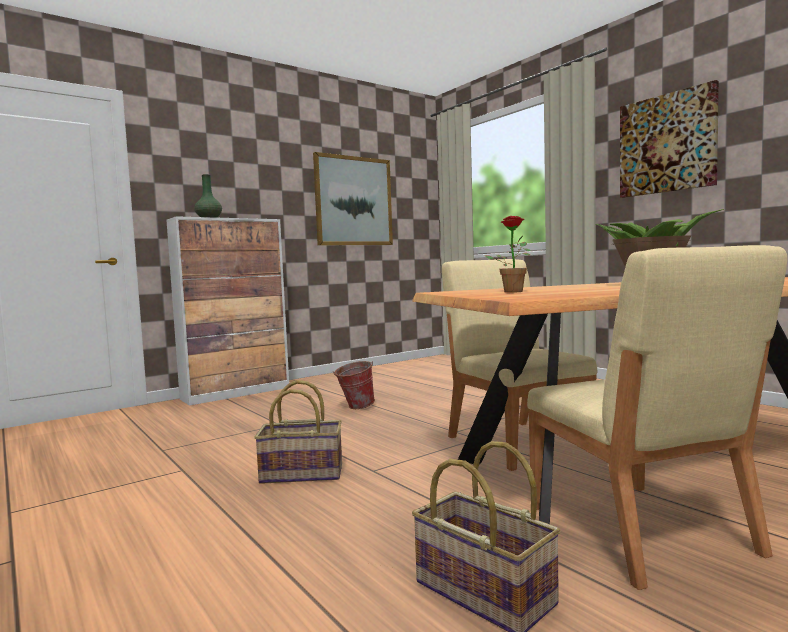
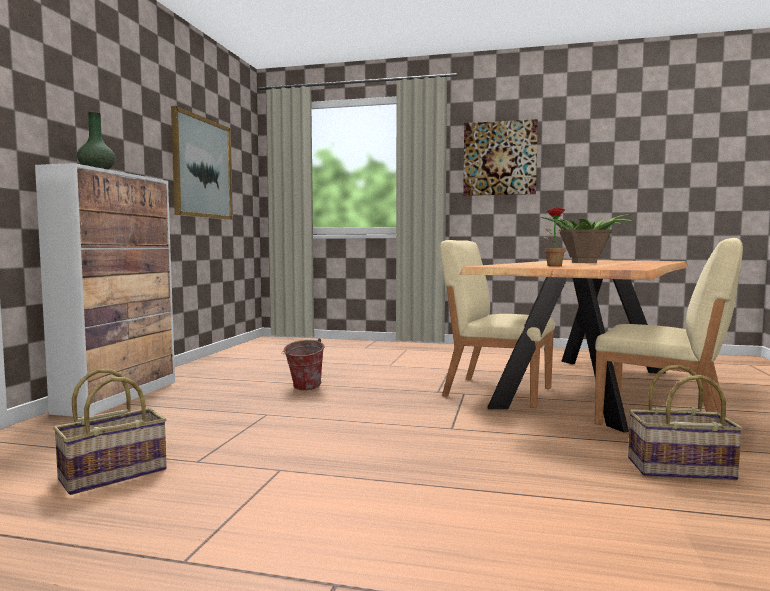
camera: 40 degrees left, 0 degrees up
(302, 473) = (403, 443): basket -> basket (113, 474)

